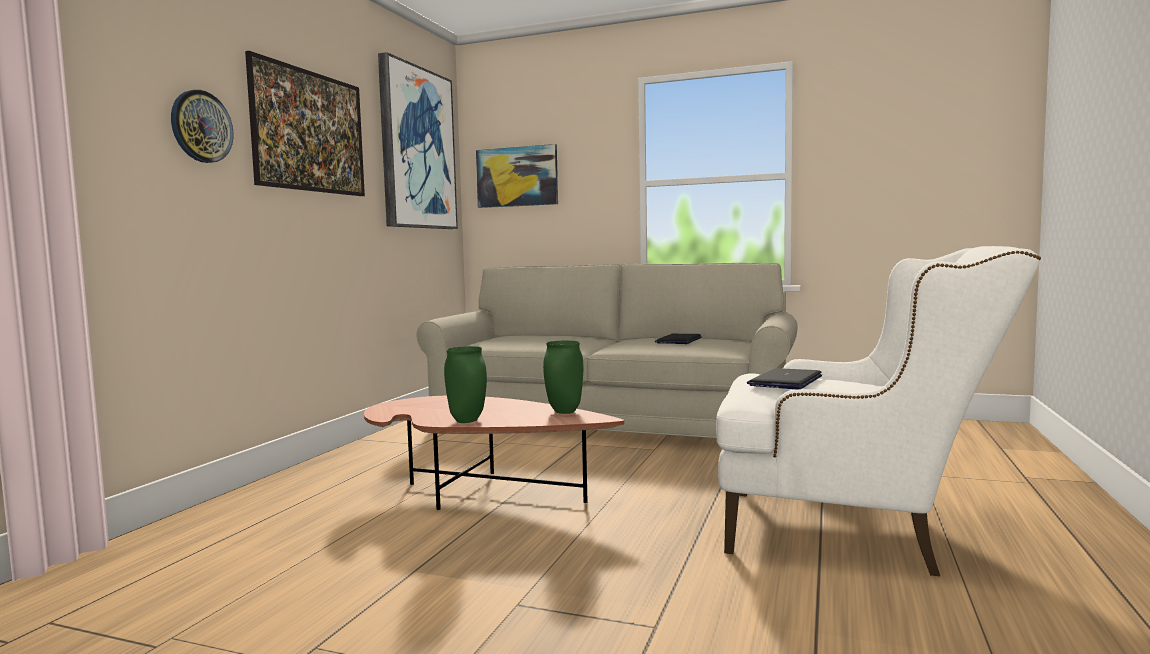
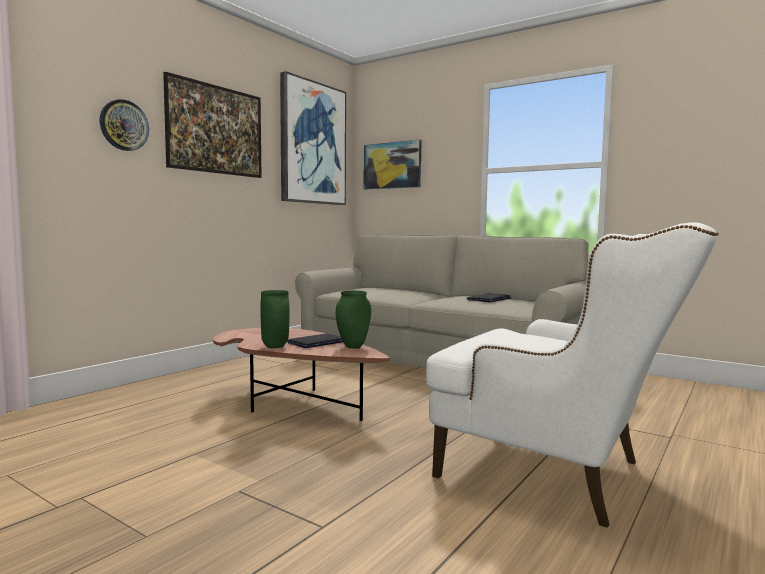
camera: 15 degrees right, 0 degrees up
(785, 381) = (507, 336): laptop -> laptop (317, 342)

